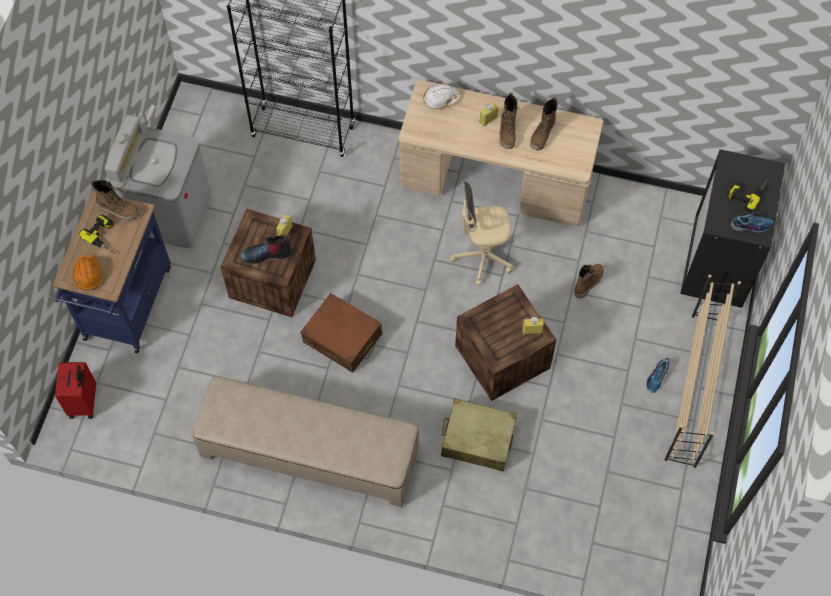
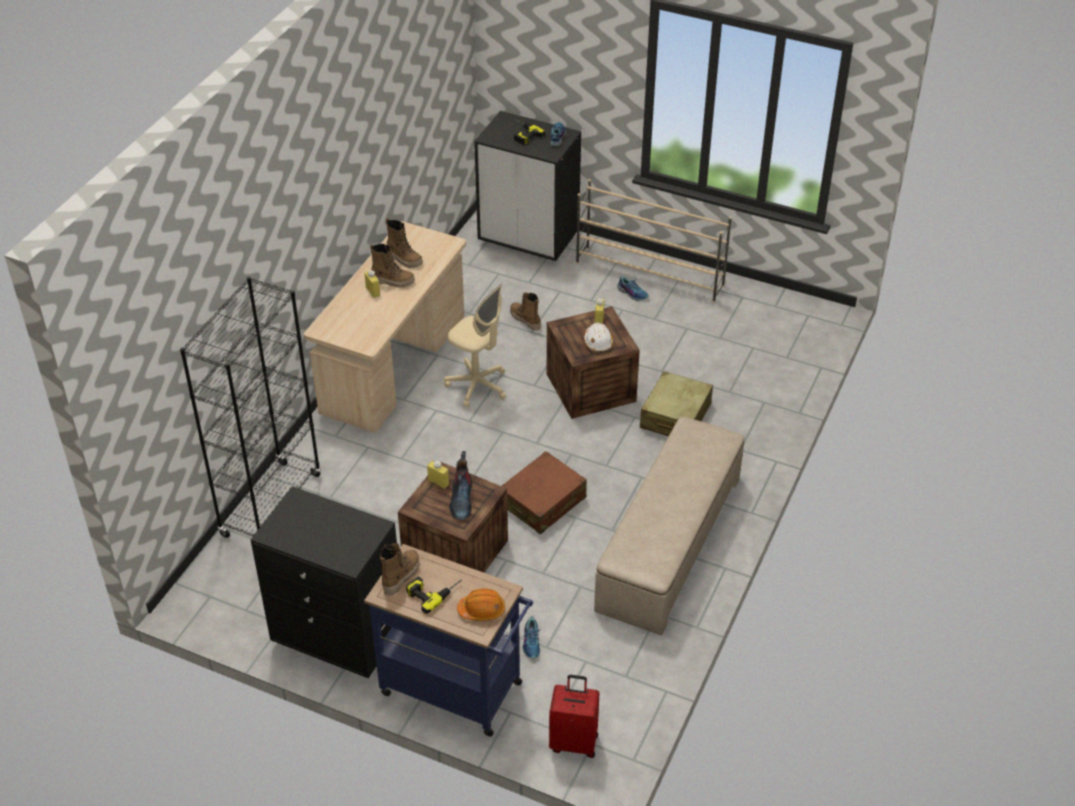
camera: 80 degrees left, 20 degrees down
(170, 212) = (337, 638): grey washing machine -> black cabinet
(181, 355) = (532, 642): none -> shoe
(440, 99) = (335, 320): white hard hat -> white hard hat (598, 342)
(482, 257) = (477, 386): beige office chair -> beige office chair turned 60 degrees counterclockwise

